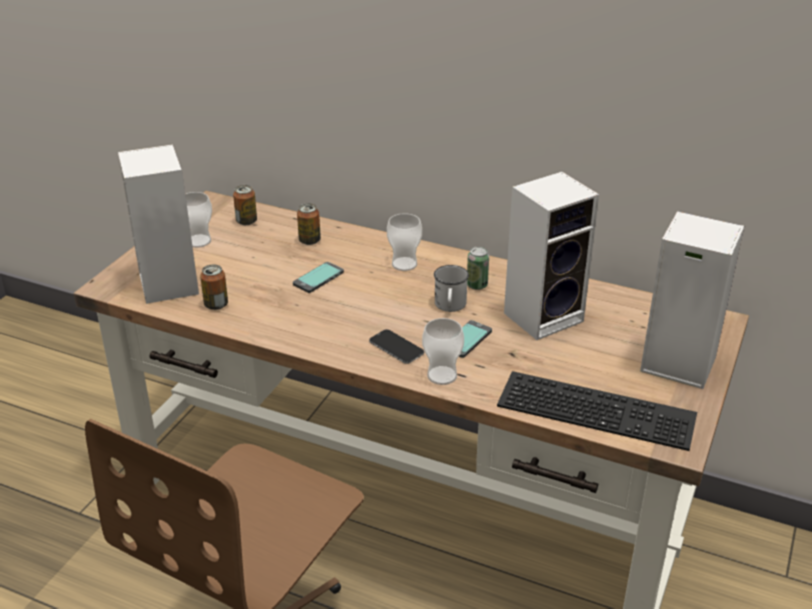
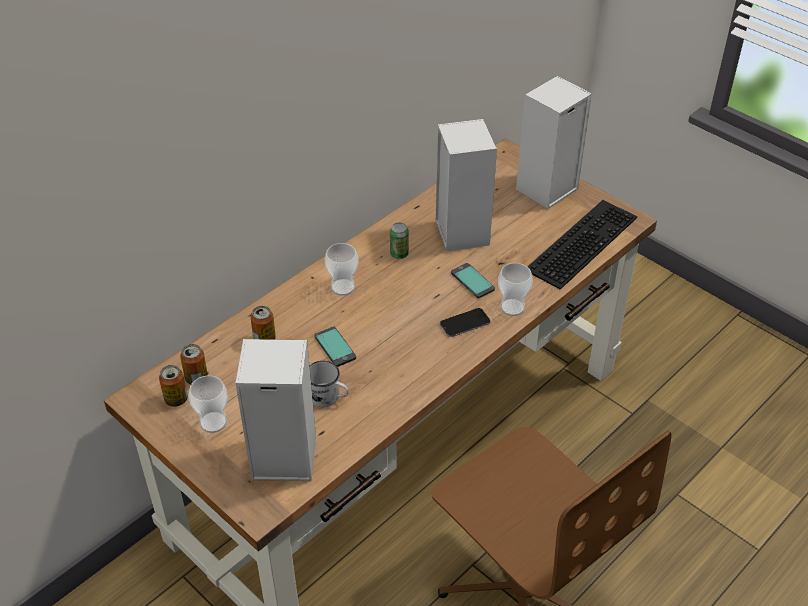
camera: 70 degrees left, 10 degrees up
(216, 305) = (341, 427): can -> can (176, 399)
(450, 306) = (421, 278): white mug -> white mug (328, 397)

